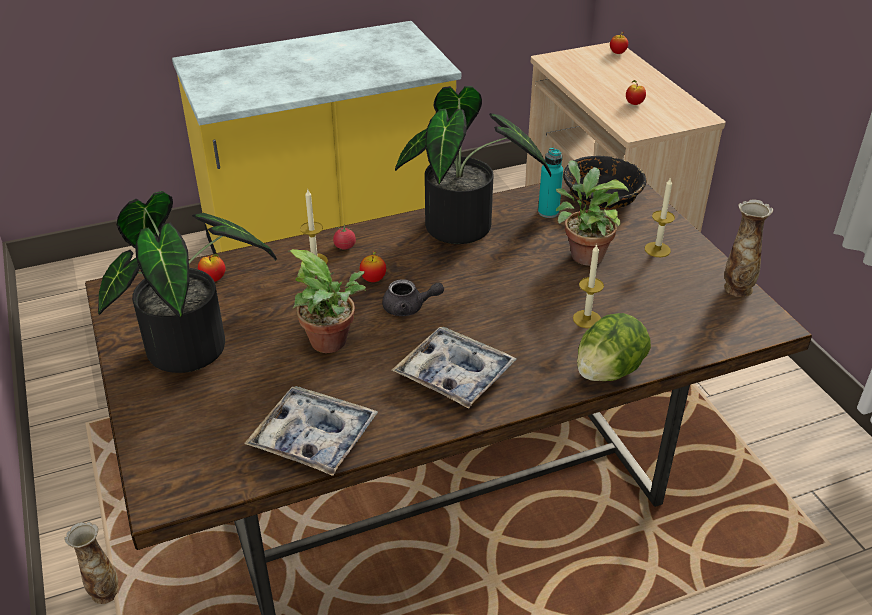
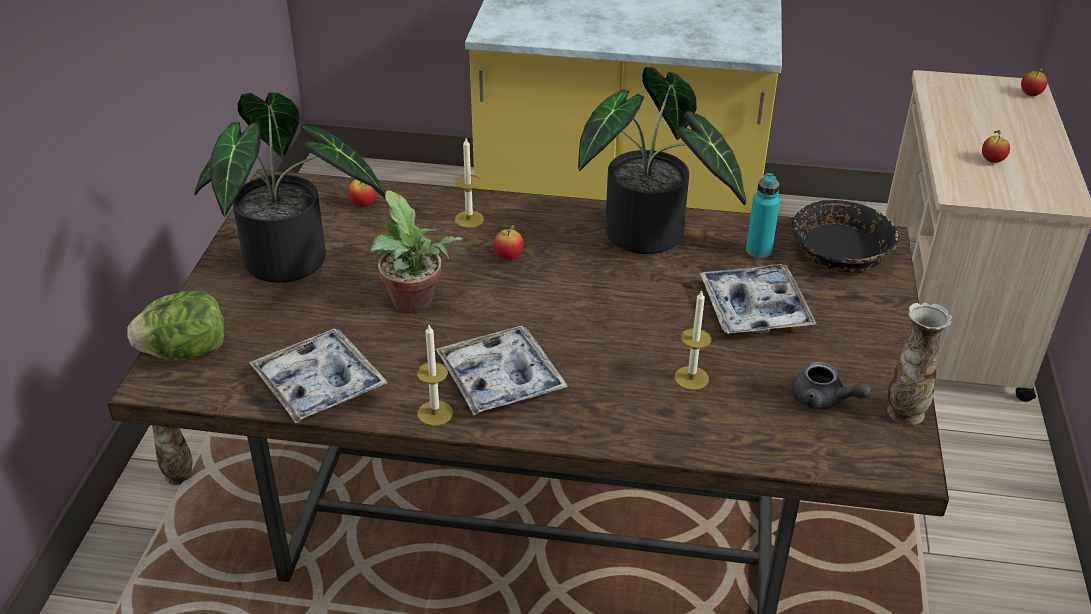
camera: 30 degrees right, 0 degrees up
(345, 246) = (511, 215): tomato -> none
(409, 308) = (517, 297): grey teapot -> grey teapot (823, 400)
(583, 254) = (754, 309): potted plant -> tray
(608, 371) = (662, 440): lettuce -> lettuce (186, 352)
(657, 249) = (848, 334): candle -> candle (435, 413)

